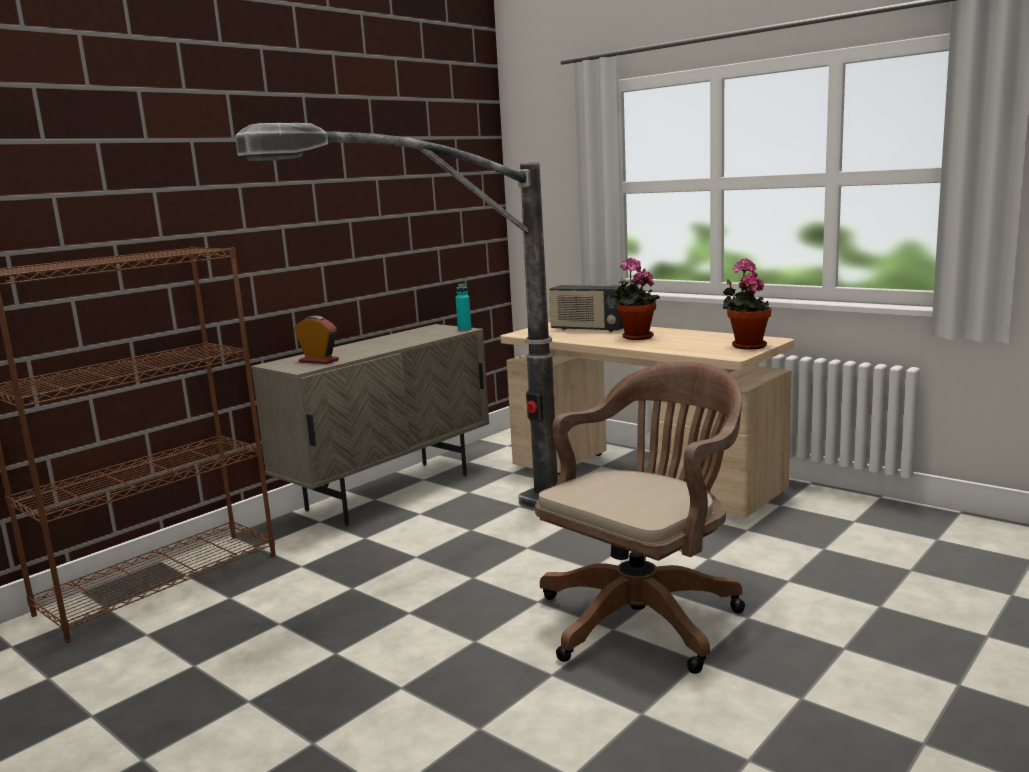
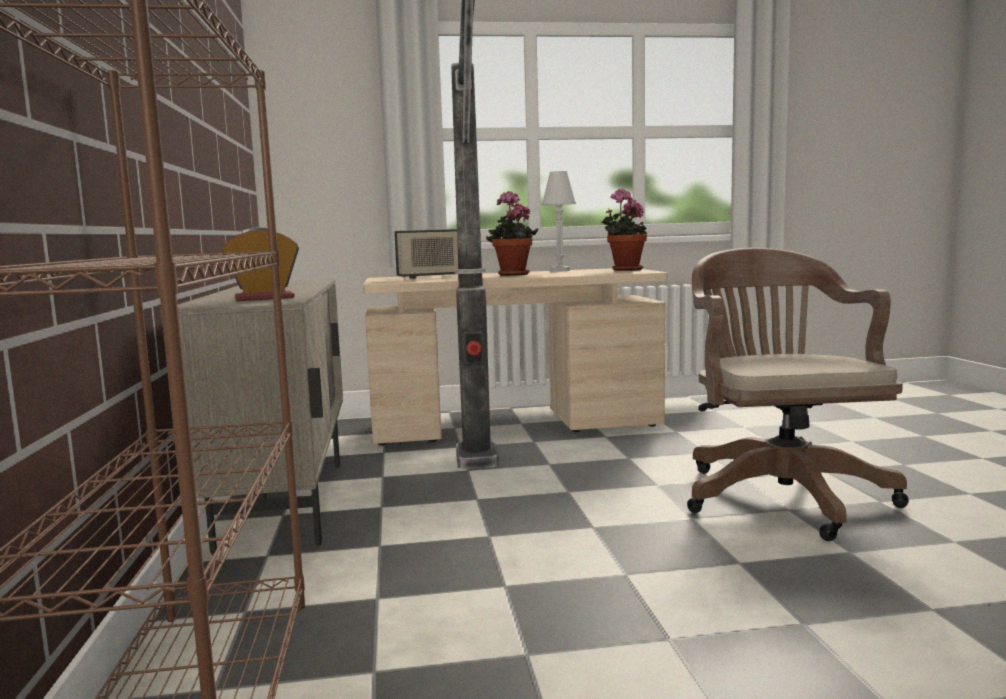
camera: 50 degrees left, 5 degrees down
(464, 329) = (318, 280): turquoise bottle -> none
(708, 334) = (560, 270): none -> white table lamp

